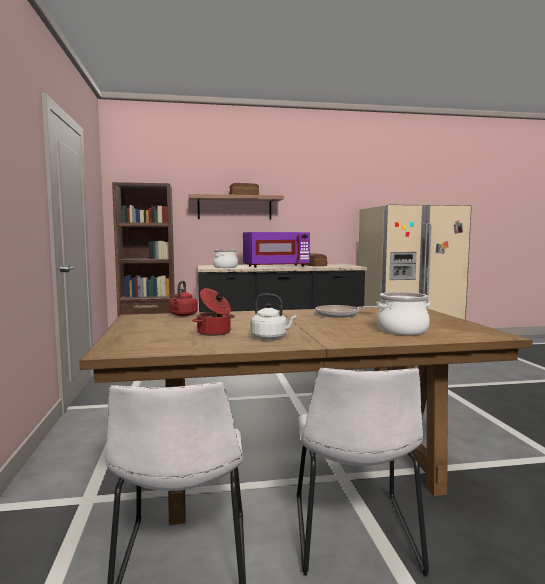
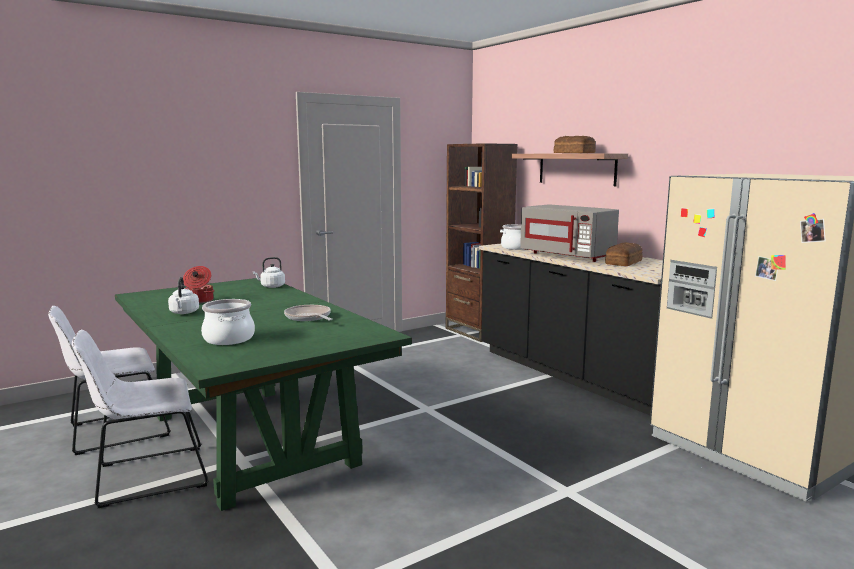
camera: 65 degrees right, 5 degrees up
(183, 315) = (271, 286): red kettle -> white kettle
(276, 266) = (567, 256): purple microwave -> grey microwave
(298, 467) = (252, 440): brown dining table -> green dining table

